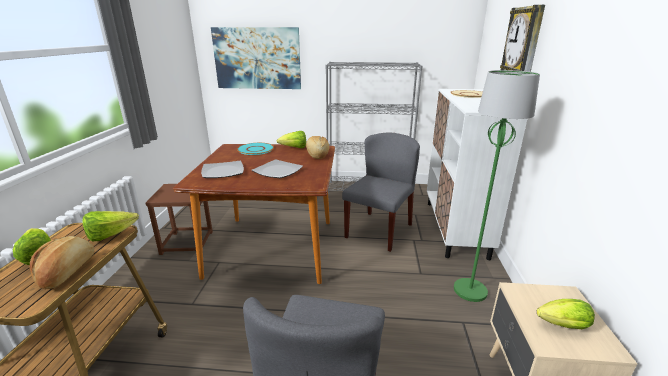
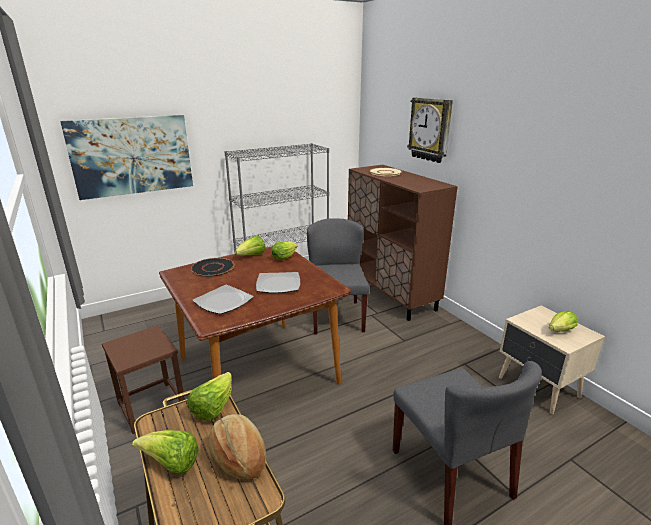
camera: 35 degrees left, 0 degrees up
(255, 149) = (212, 268): turquoise plate -> black plate
(316, 154) = (285, 257): bread -> lettuce
(455, 228) = (391, 294): white cabinet -> brown cabinet
(470, 290) = (447, 339): green floor lamp -> none

